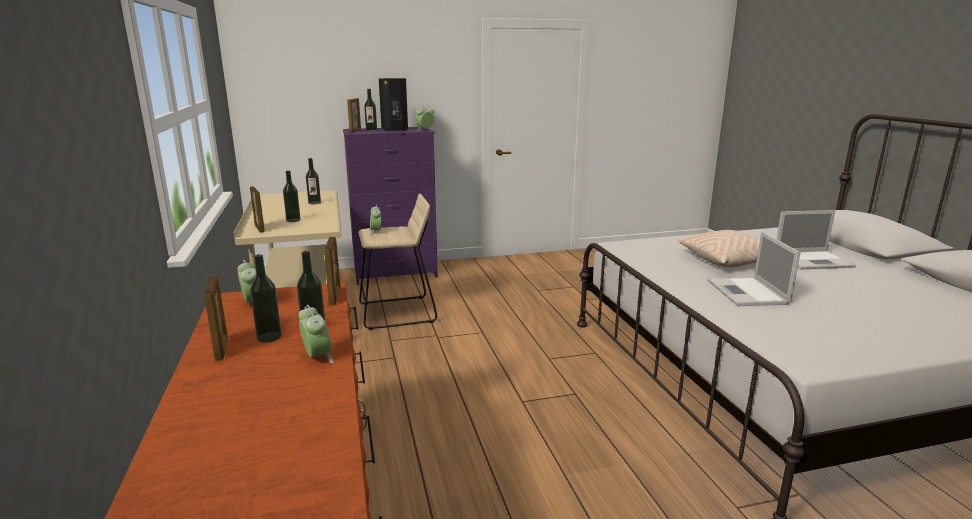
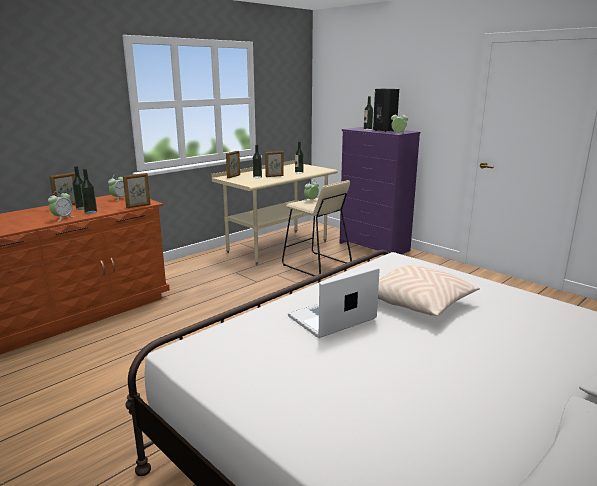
camera: 60 degrees right, 0 degrees up
(355, 131) = (358, 128): picture frame -> picture frame (274, 176)
(814, 260) = (505, 348): laptop -> none

